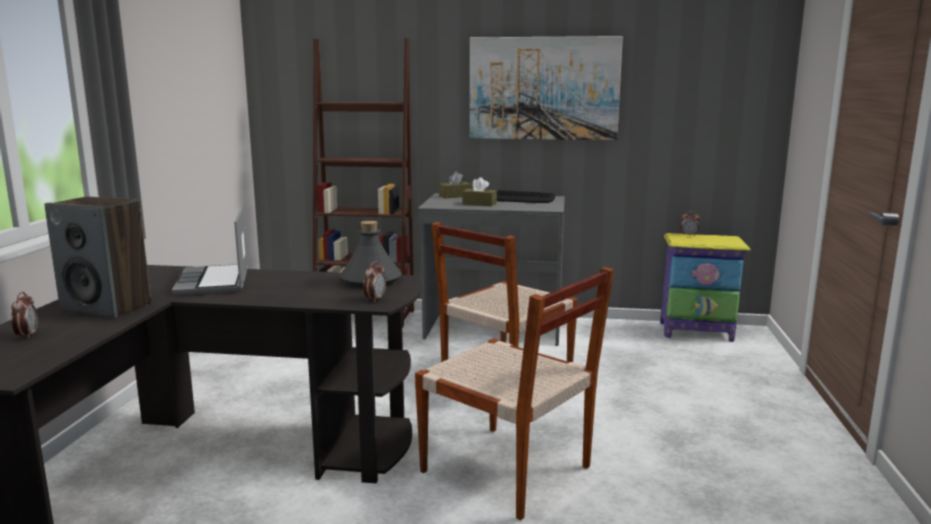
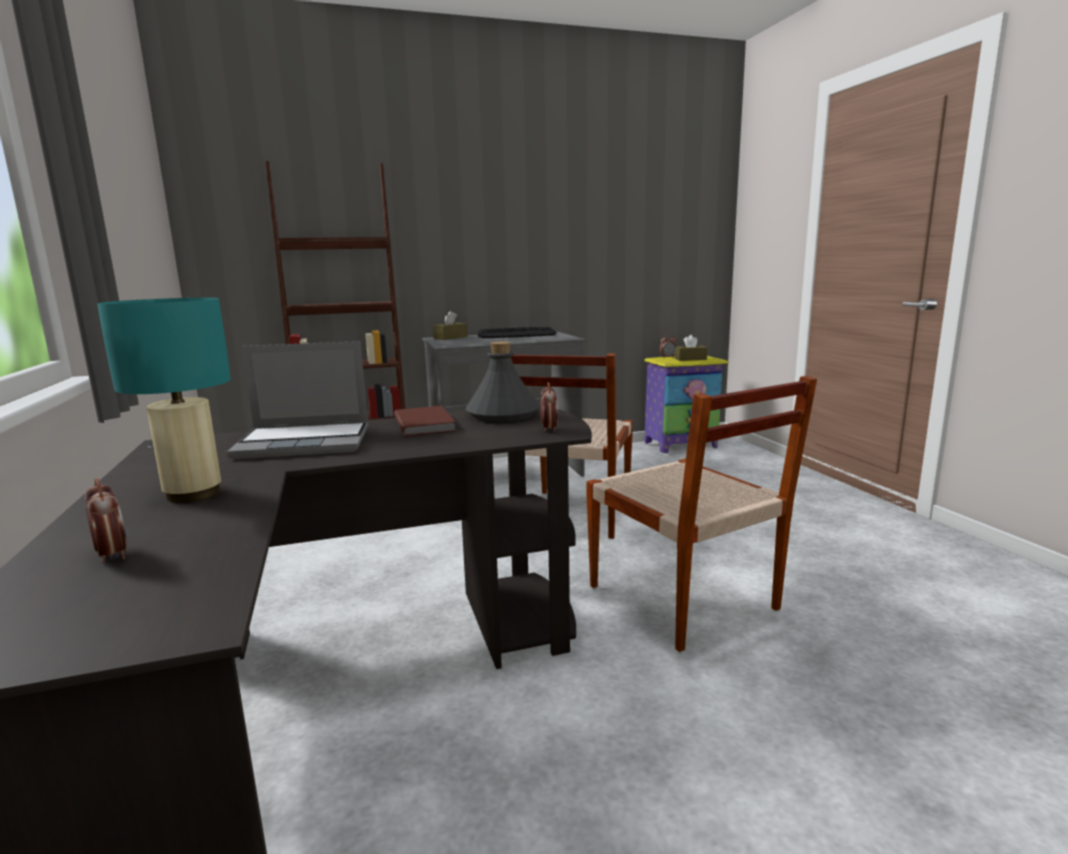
camera: 25 degrees left, 0 degrees up
(107, 307) = (195, 493): speaker -> turquoise table lamp
(214, 282) = (306, 442): laptop -> laptop turned 60 degrees counterclockwise
(307, 279) = (425, 423): none -> brown book
(479, 204) = (492, 340): brown tissue box -> brown tissue box (690, 359)
(509, 472) = (684, 601): chair -> chair turned 45 degrees clockwise
(543, 88) = (527, 221): picture -> none

